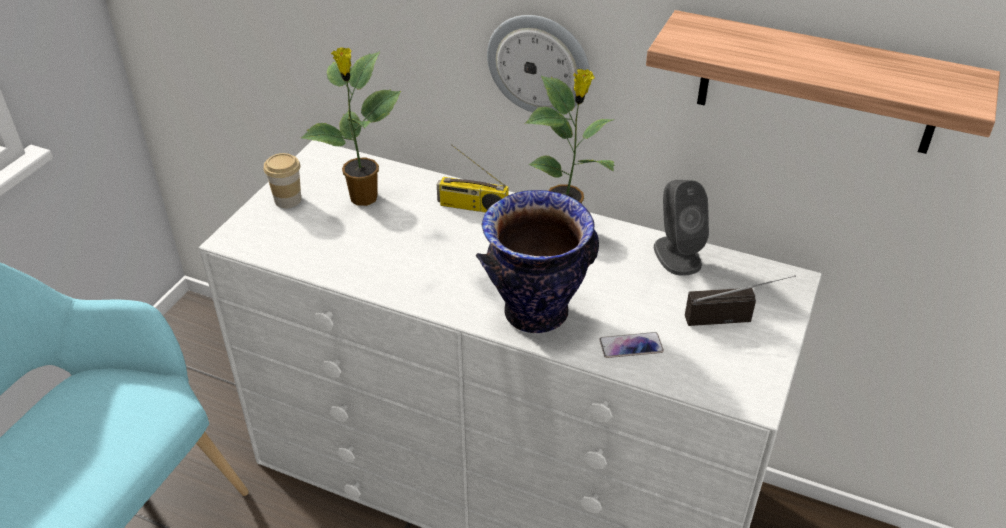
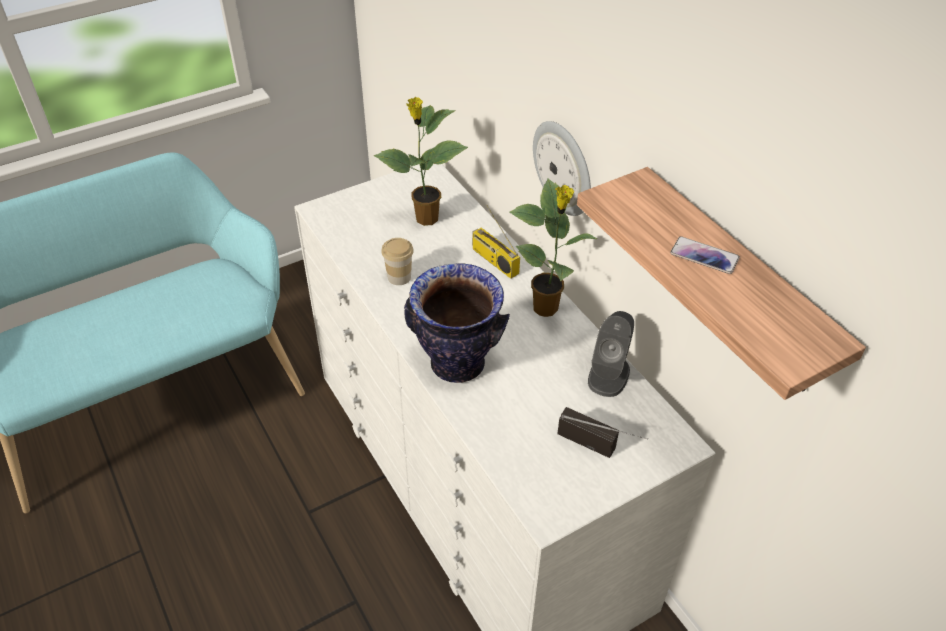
camera: 35 degrees right, 5 degrees up
(288, 200) = (377, 197): cup -> cup (399, 277)
(631, 346) = (499, 425): phone -> phone (704, 256)

